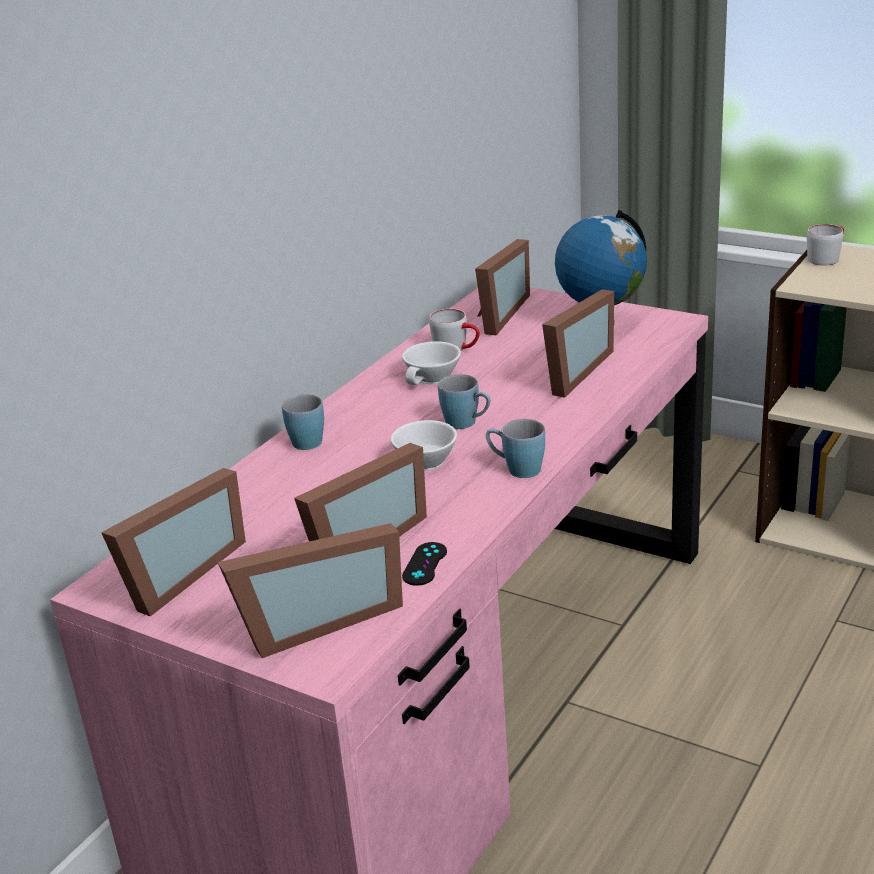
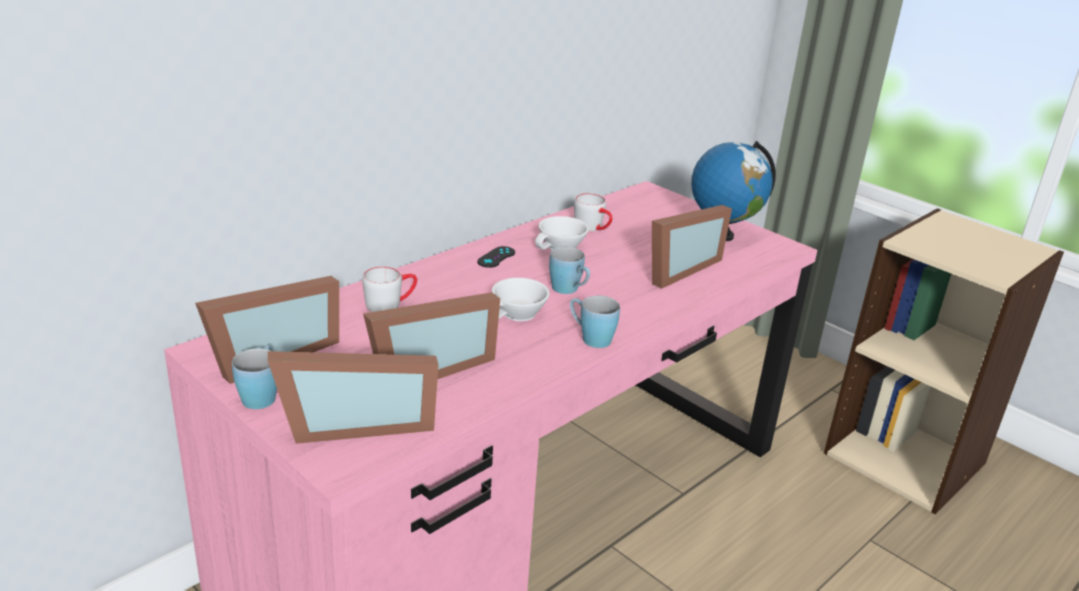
camera: 10 degrees right, 0 degrees up
(306, 438) = (434, 271): blue mug -> blue mug (261, 394)
(425, 564) = (471, 399): black game controller -> black game controller (496, 257)
(495, 315) = (638, 209): picture frame -> none
(827, 257) = (941, 224): grey mug -> grey mug (390, 304)

